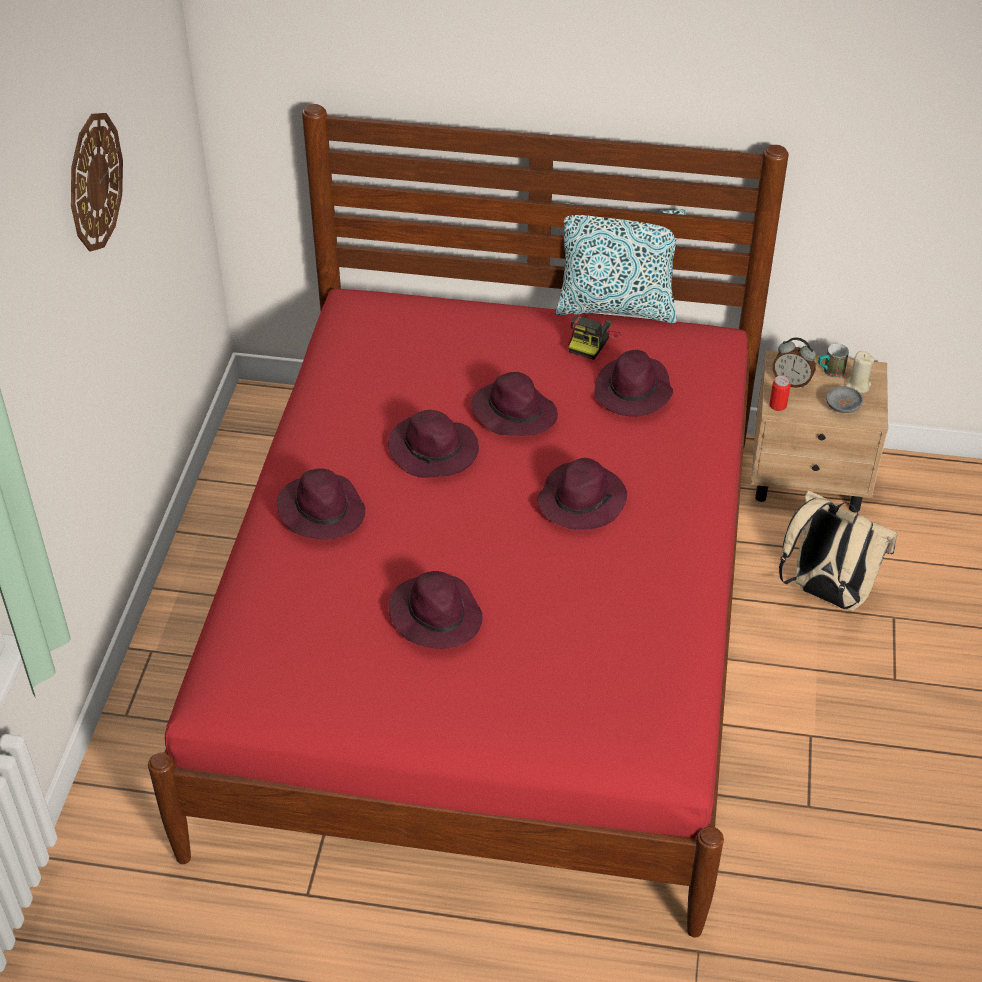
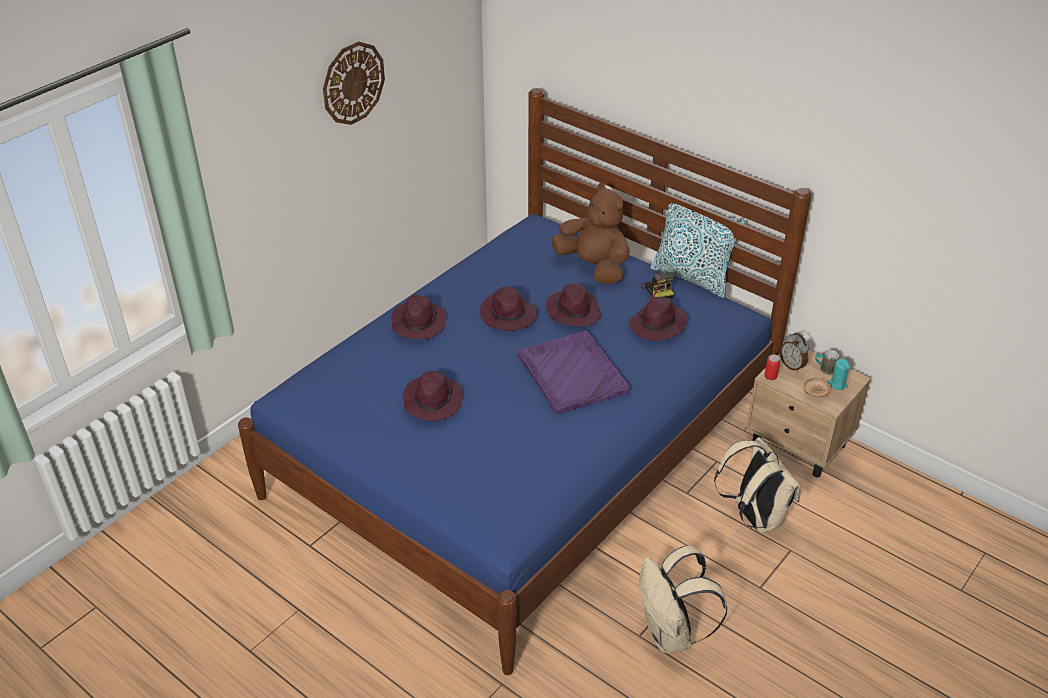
camera: 30 degrees right, 5 degrees down
(486, 339) = (593, 267): none -> brown plush toy
(490, 629) = (523, 450): red bed -> blue bed
(581, 500) = (571, 373): purple hat -> purple tray
(592, 342) = (657, 290): camera -> camera turned 75 degrees counterclockwise
(842, 407) = (815, 393): grey bowl -> brown bowl
(842, 786) = (671, 634): none -> beige backpack
(857, 385) = (837, 384): beige candle -> turquoise candle

